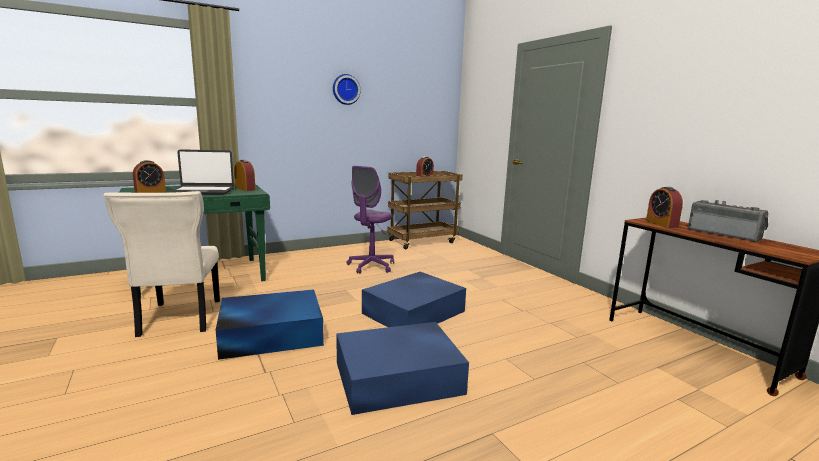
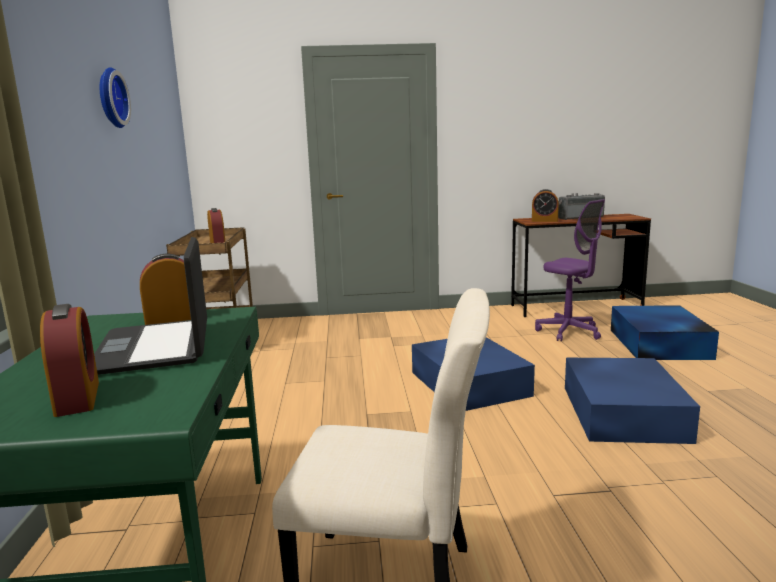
camera: 65 degrees left, 0 degrees up
(203, 191) = (156, 347): laptop -> laptop turned 150 degrees clockwise
(270, 334) = (496, 482): blue storage box -> blue storage box (658, 344)
(371, 266) = (287, 386): purple office chair -> purple office chair (568, 332)

